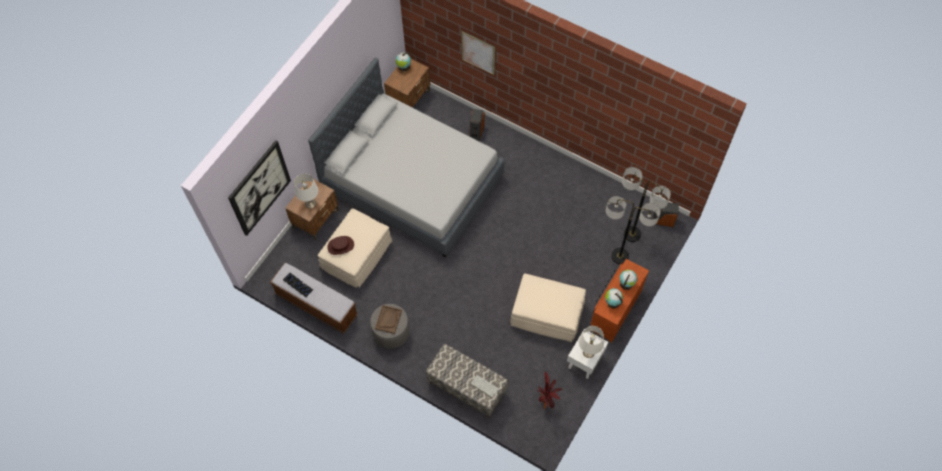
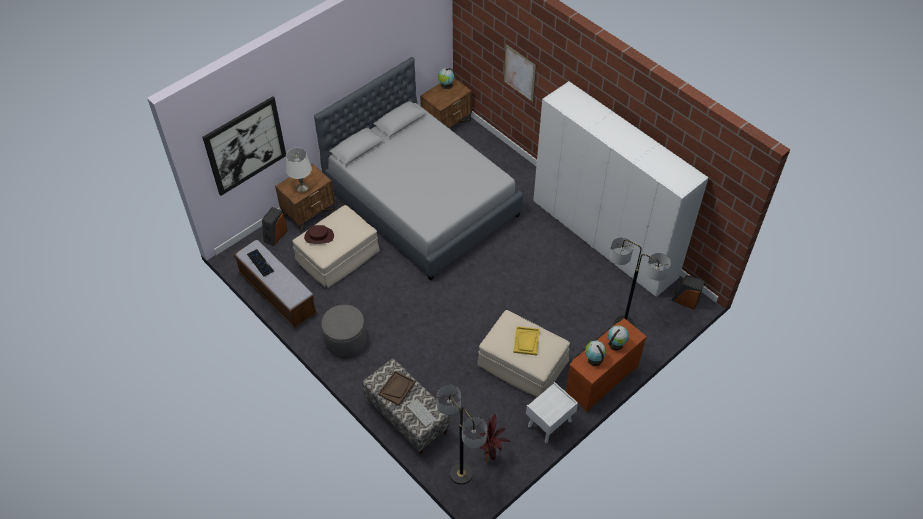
camera: 15 degrees right, 10 degrees down
(388, 319) = (342, 320): brown tray -> brown tray (397, 388)
(476, 132) = (506, 169): speaker -> speaker (275, 235)
(550, 298) = (526, 341): none -> yellow tray
(581, 179) = (604, 239): none -> white wardrobe
(588, 352) = (551, 408): white table lamp -> none
(632, 234) = (645, 306): floor lamp -> floor lamp (461, 474)

